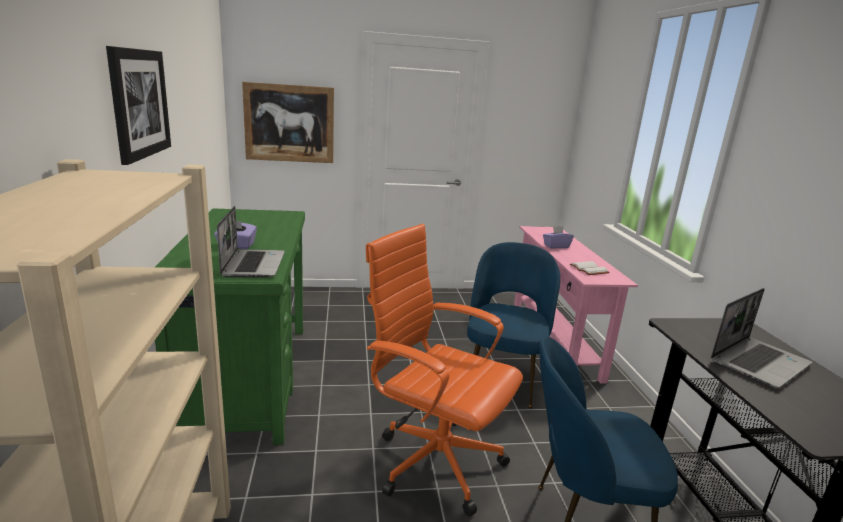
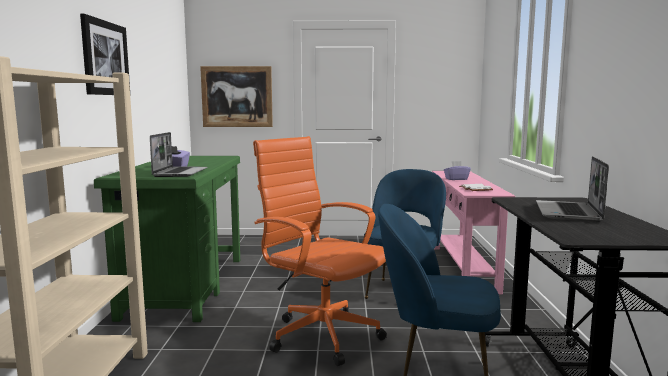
camera: 10 degrees right, 10 degrees down
(758, 362) = (569, 213): laptop -> laptop turned 135 degrees clockwise

